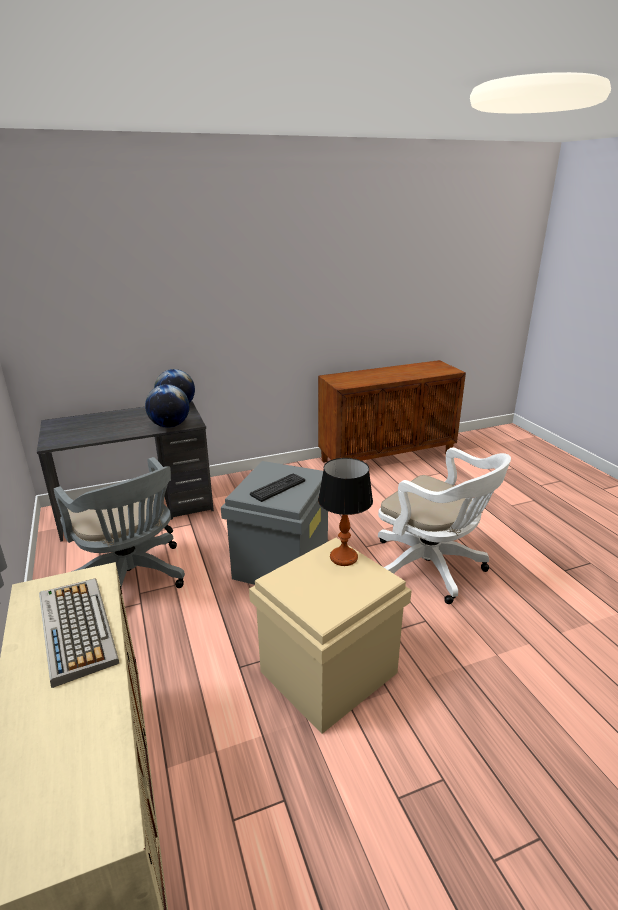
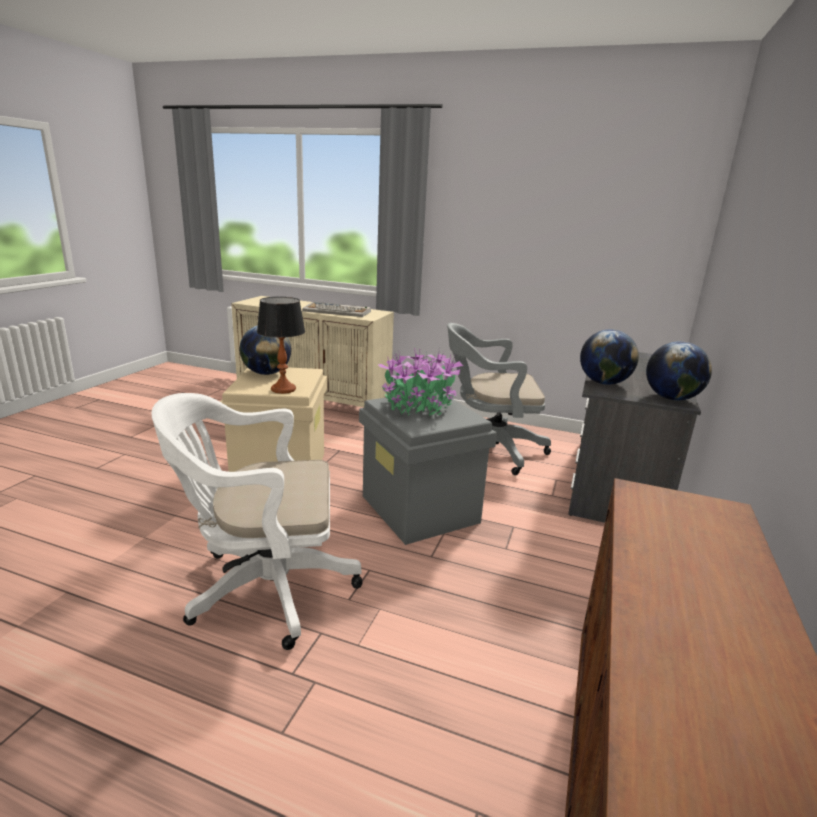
camera: 130 degrees right, 5 degrees down
(278, 487) = (419, 407): keyboard -> potted plant
(325, 599) = (266, 373): none -> globe

